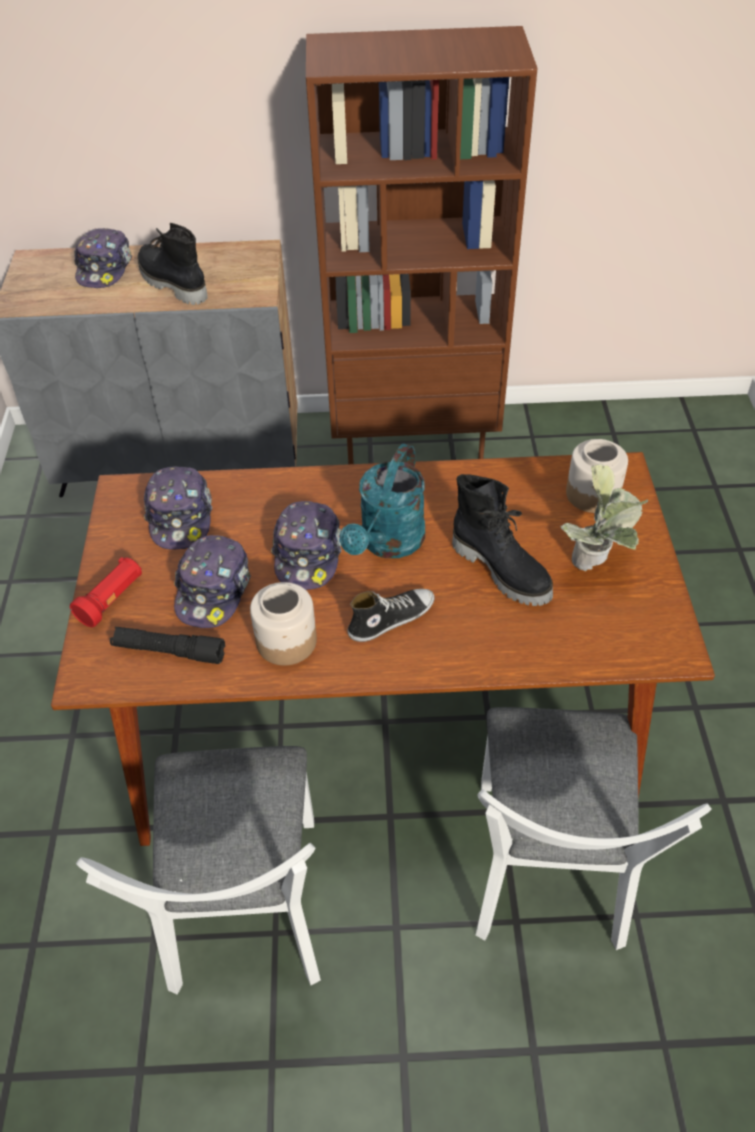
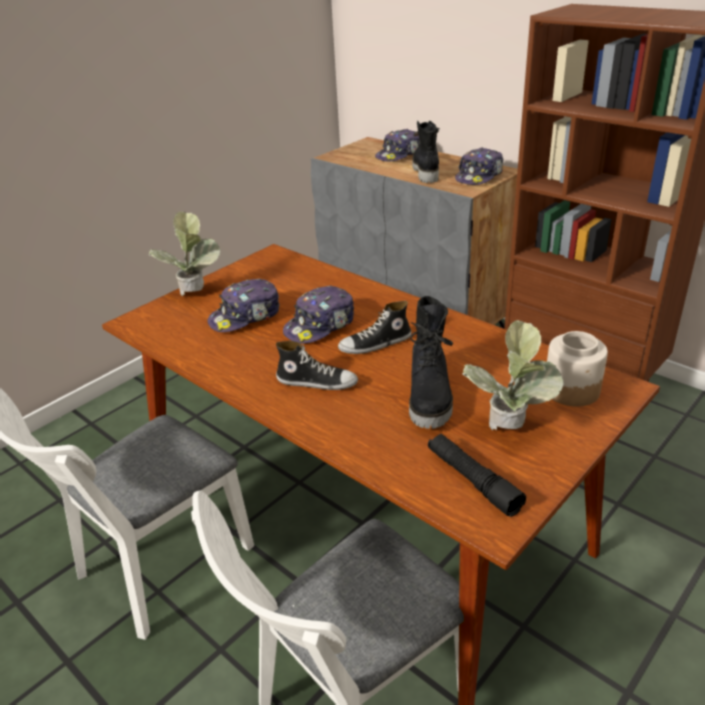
camera: 45 degrees right, 15 degrees down
(112, 600) = (194, 296): red flashlight -> potted plant
(169, 651) = (183, 331): black flashlight -> black flashlight (472, 480)
(180, 517) = (282, 277): cap -> cap (479, 176)
(286, 642) = (242, 359): jar -> none
(388, 544) = (375, 344): turquoise watering can -> shoe

